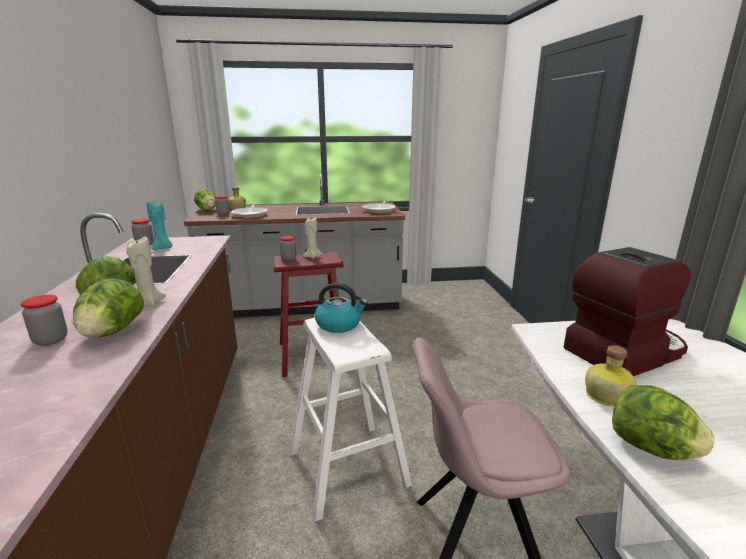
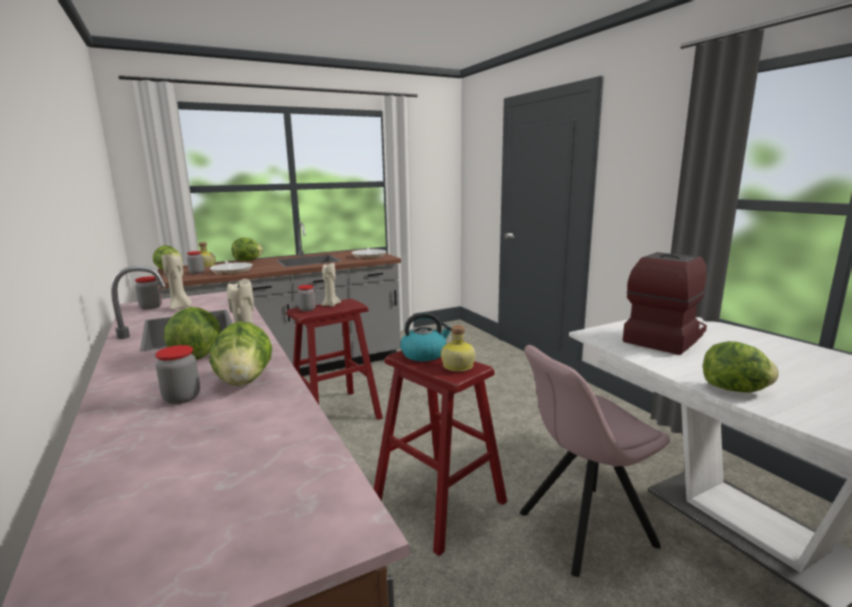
camera: 20 degrees left, 5 degrees down
(163, 248) = (180, 308): turquoise candle -> beige candle
(274, 205) = (248, 260): none -> lettuce
(347, 467) = (438, 503): white stool -> red stool
(605, 396) = (679, 366): bottle -> bottle (456, 366)

